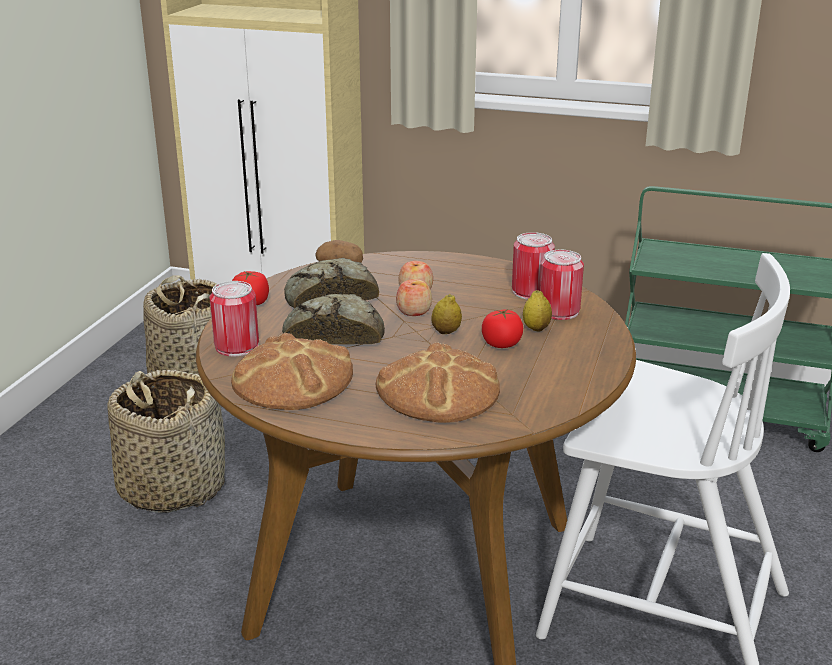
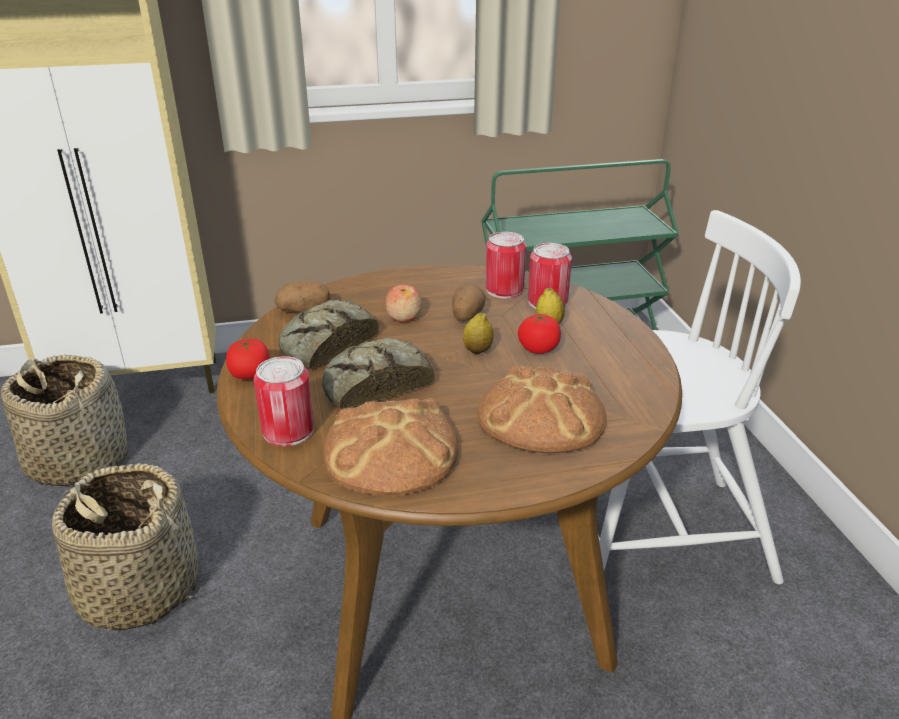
camera: 30 degrees left, 5 degrees up
(414, 311) = (425, 338): apple -> none
(470, 304) = (466, 316): none -> potato

